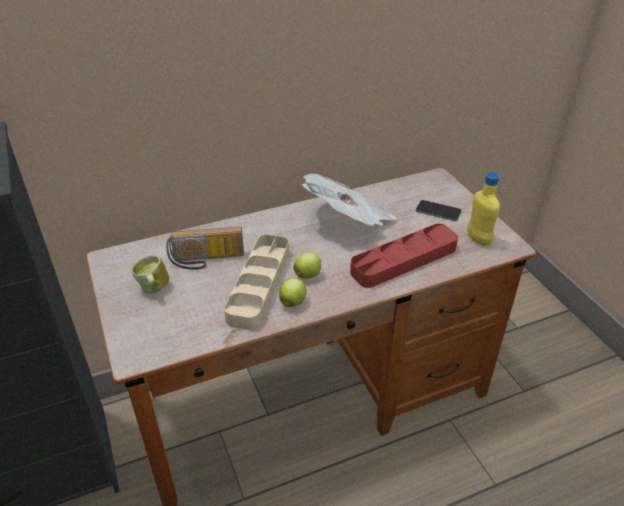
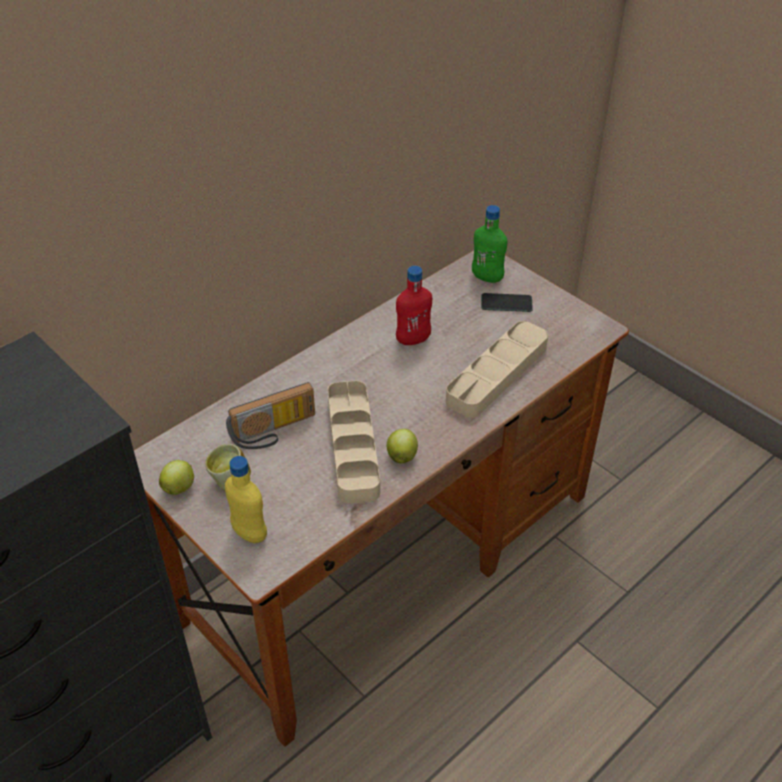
camera: 20 degrees left, 5 degrees up
(308, 275) = (402, 419): apple -> apple (179, 487)
(349, 221) = (413, 340): newspaper -> red bottle
(404, 260) = (497, 374): red tray -> beige tray
(431, 190) = (487, 277): none -> green bottle
(478, 239) = (564, 328): yellow bottle -> yellow bottle (249, 533)

